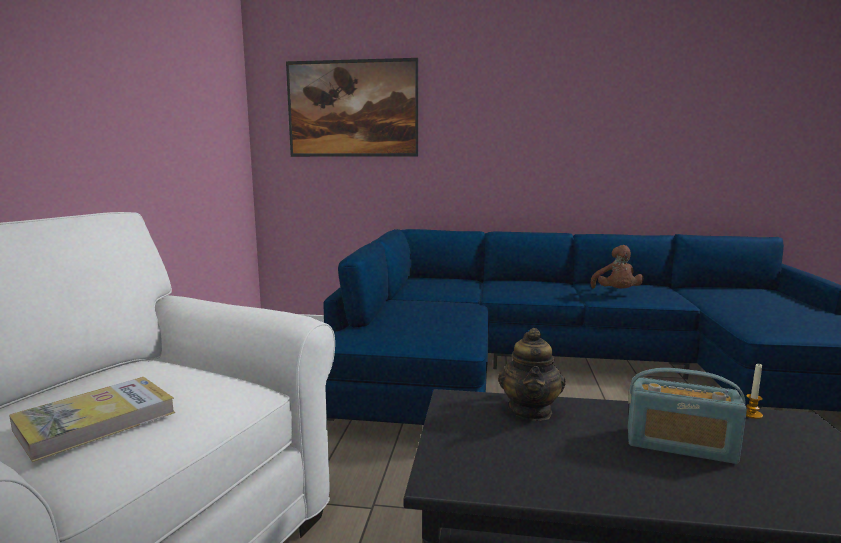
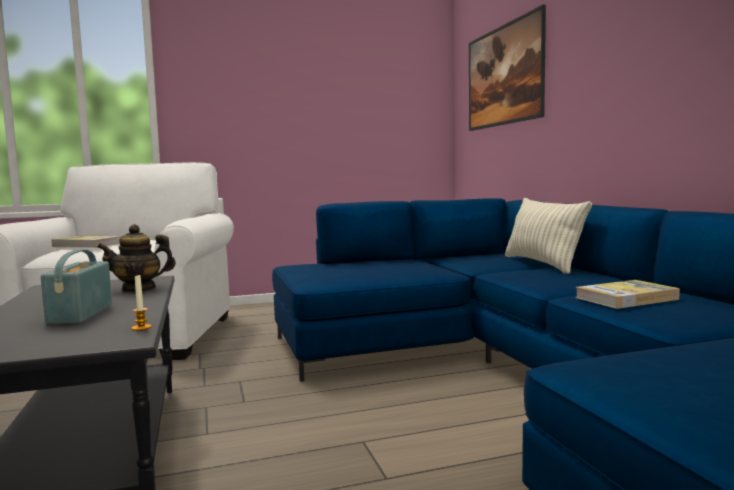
camera: 65 degrees right, 5 degrees down
(479, 281) = (542, 264): none -> pillow
(616, 293) = (626, 298): brown plush toy -> book

